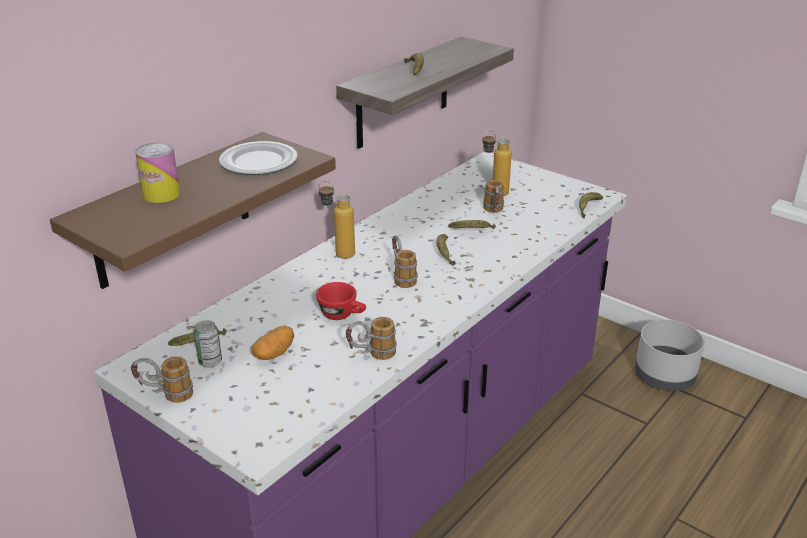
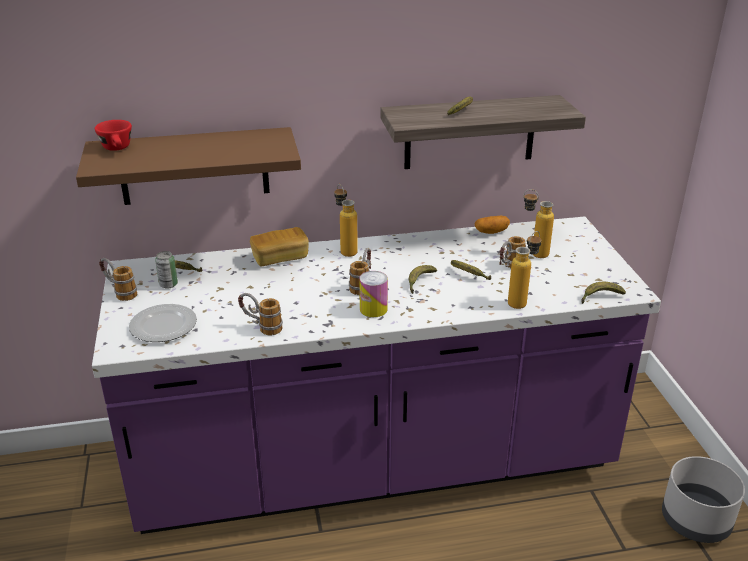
camera: 40 degrees right, 0 degrees up
(161, 194) = (160, 147): can -> can (373, 309)
(258, 162) = (247, 146): plate -> plate (163, 326)
(274, 353) = (209, 297): potato -> potato (491, 232)
(287, 286) = (280, 258): none -> bread
(342, 315) = (284, 293): red cup -> red cup (118, 149)
(542, 235) = (521, 301): none -> bottle

